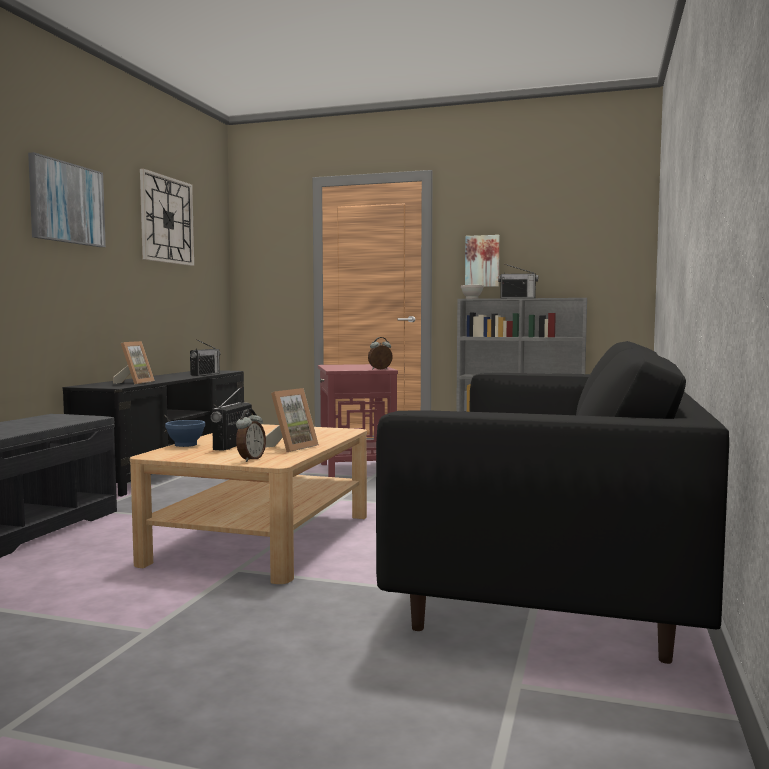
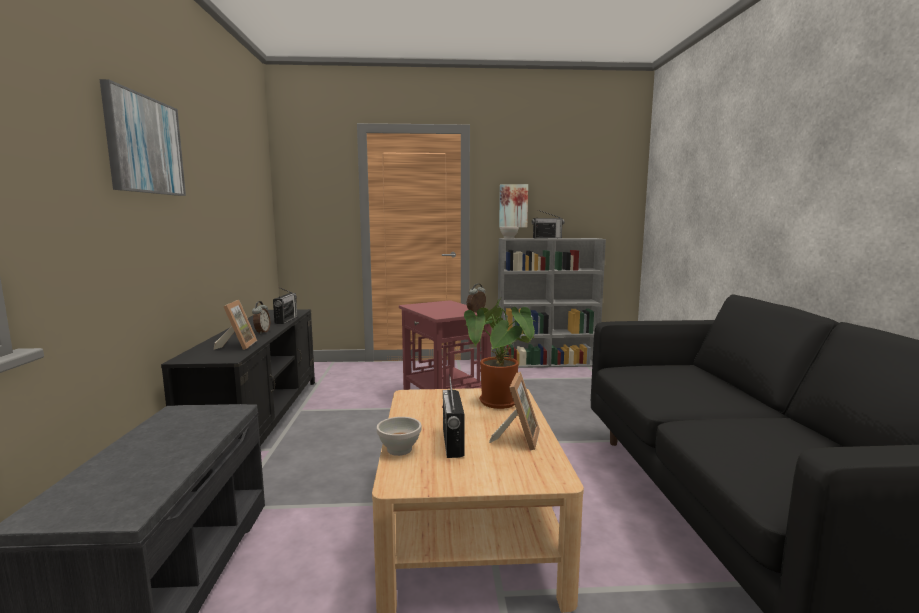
camera: 20 degrees left, 5 degrees up
(167, 220) = (229, 161): wall clock -> none
(185, 445) = (399, 450): blue bowl -> white bowl
(250, 459) = (519, 475): alarm clock -> alarm clock (261, 332)
(319, 434) = (501, 404): none -> potted plant

